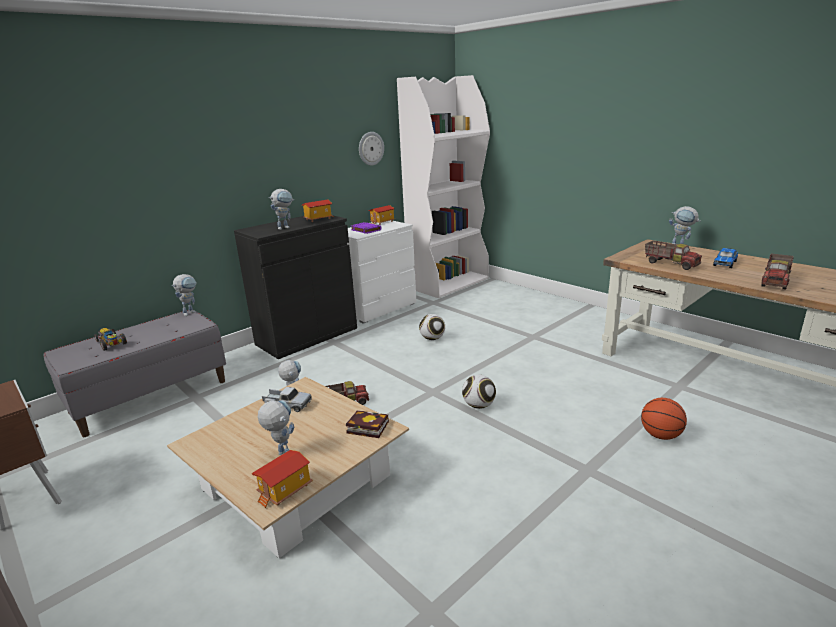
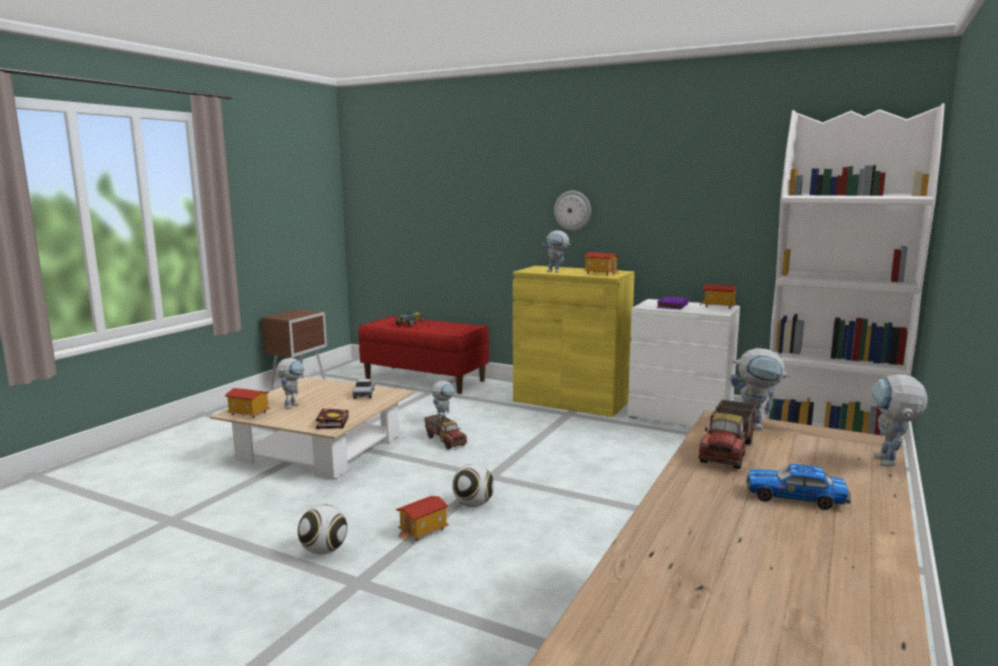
camera: 70 degrees right, 10 degrees down
(150, 396) = (425, 379): grey bench -> red bench
(191, 312) = (479, 327): toy robot -> toy robot (756, 427)
(307, 336) = (571, 401): black cabinet -> yellow cabinet
(370, 148) = (734, 207): wall clock -> wall clock (572, 210)
(432, 338) = (624, 457): football -> football (324, 551)
(515, 432) = (423, 531): none -> toy house
(660, 435) = (453, 643): basketball -> none
(776, 281) = (703, 537): toy truck -> none

